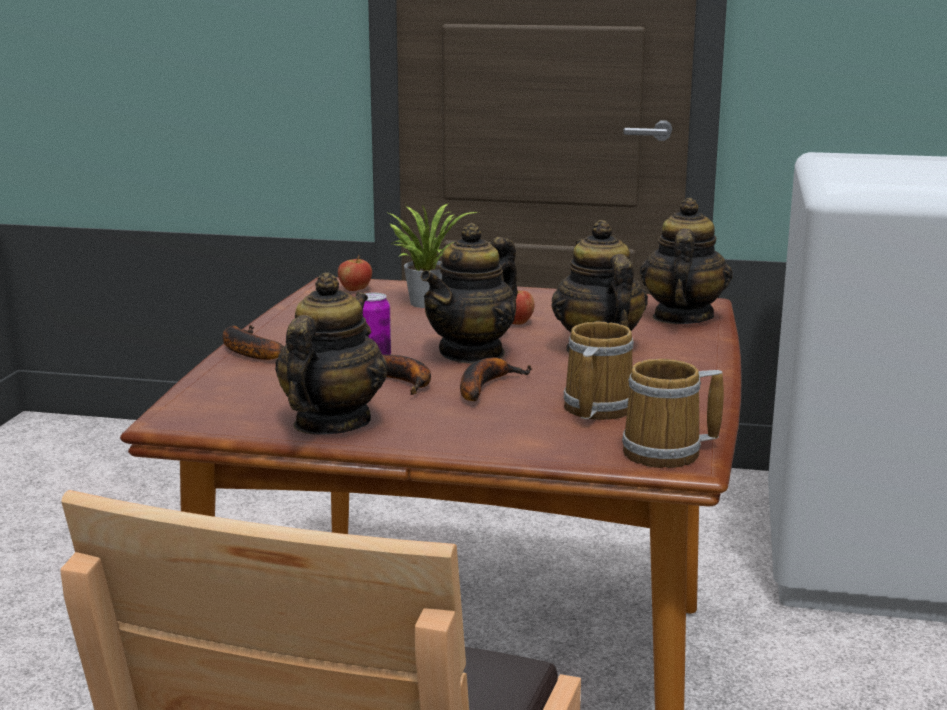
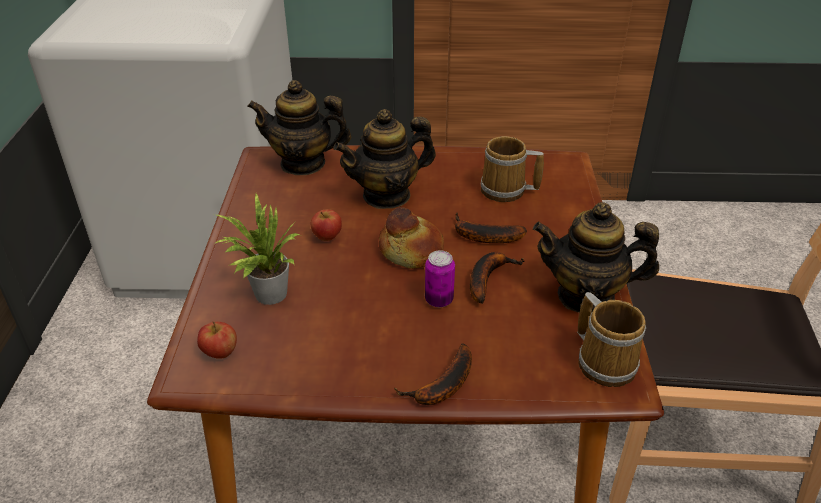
camera: 100 degrees left, 20 degrees up
(472, 353) = (411, 250): teapot -> bread
(668, 453) = (561, 165): mug -> mug (605, 361)

